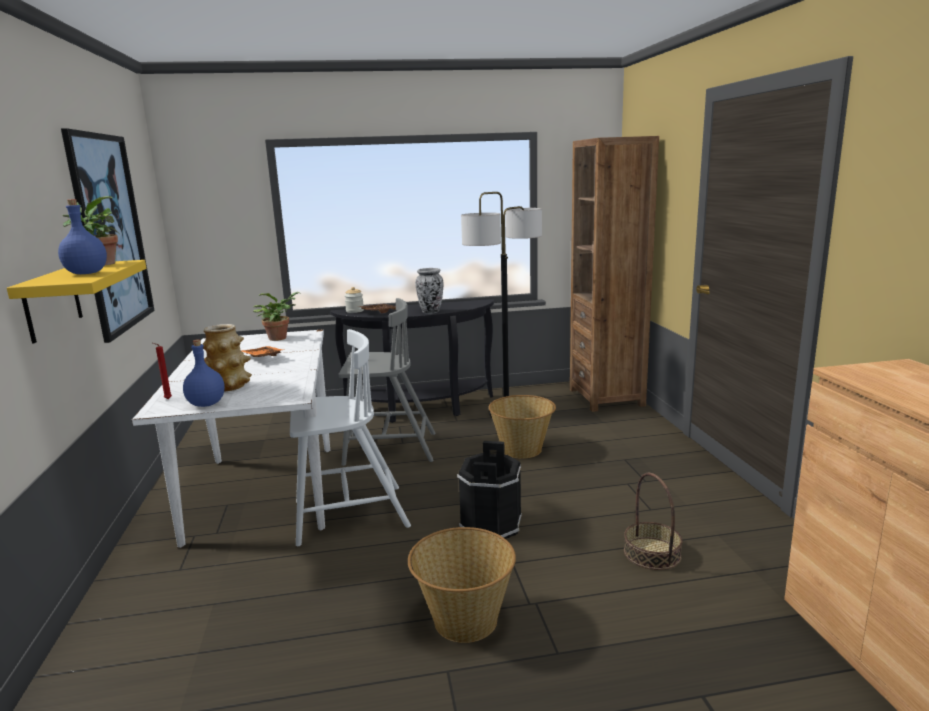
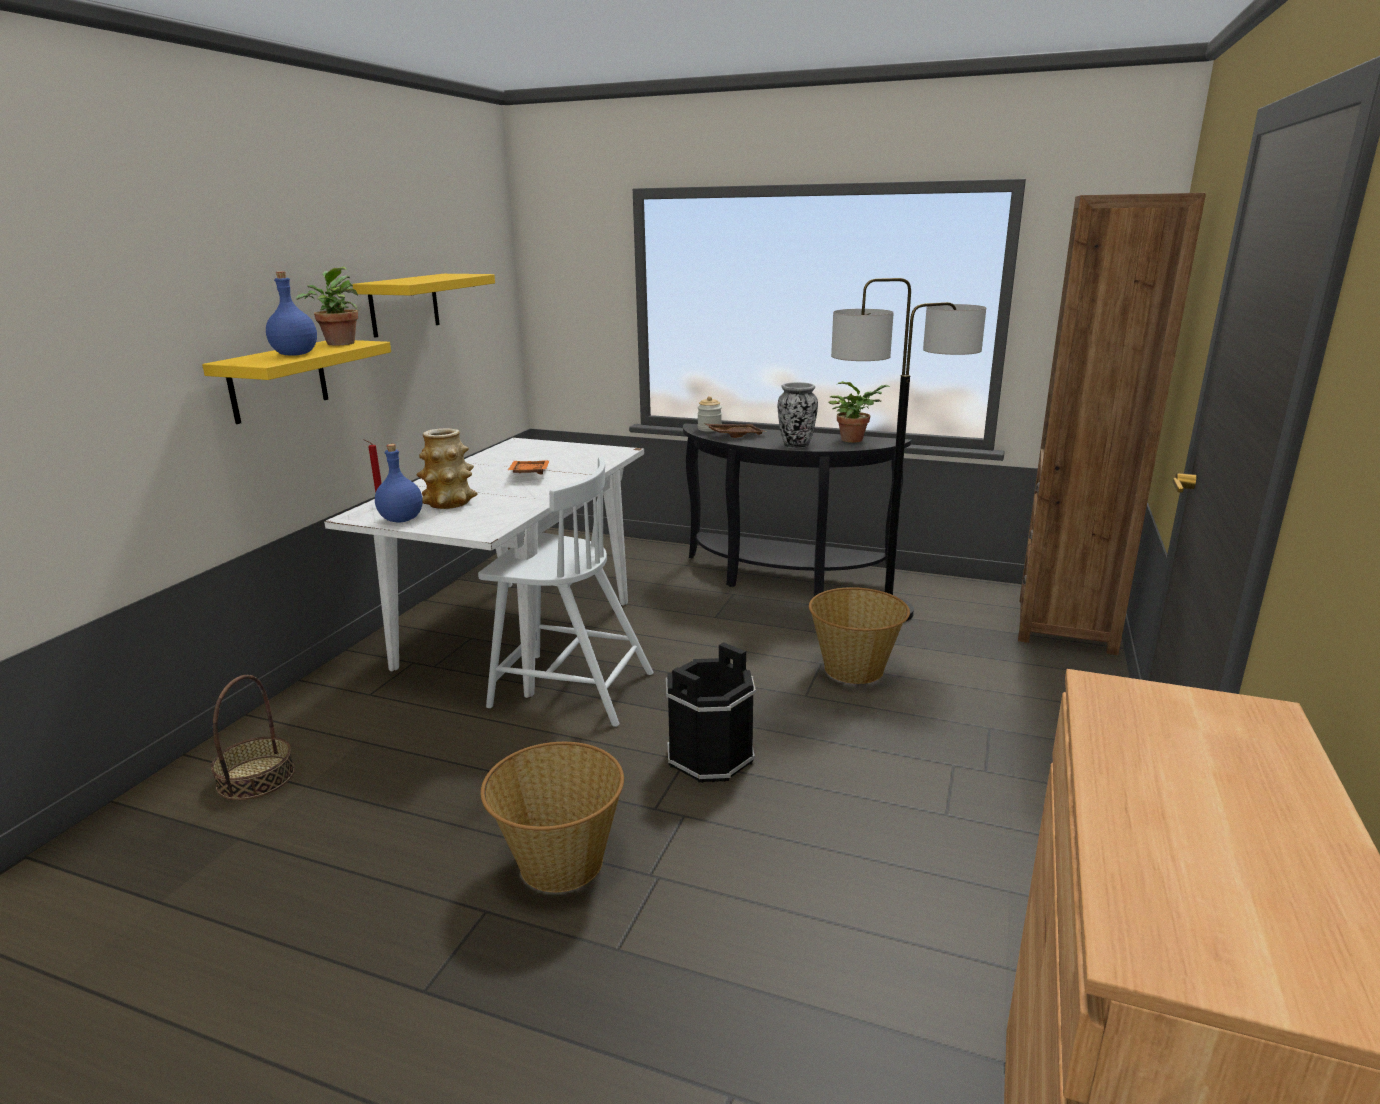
camera: 30 degrees right, 5 degrees up
(111, 233) = (404, 304): picture -> yellow shelf
(279, 338) = (583, 451): potted plant -> potted plant (854, 439)
(388, 449) = (691, 620): grey chair -> none
(652, 553) = (877, 877): basket -> basket (256, 778)

